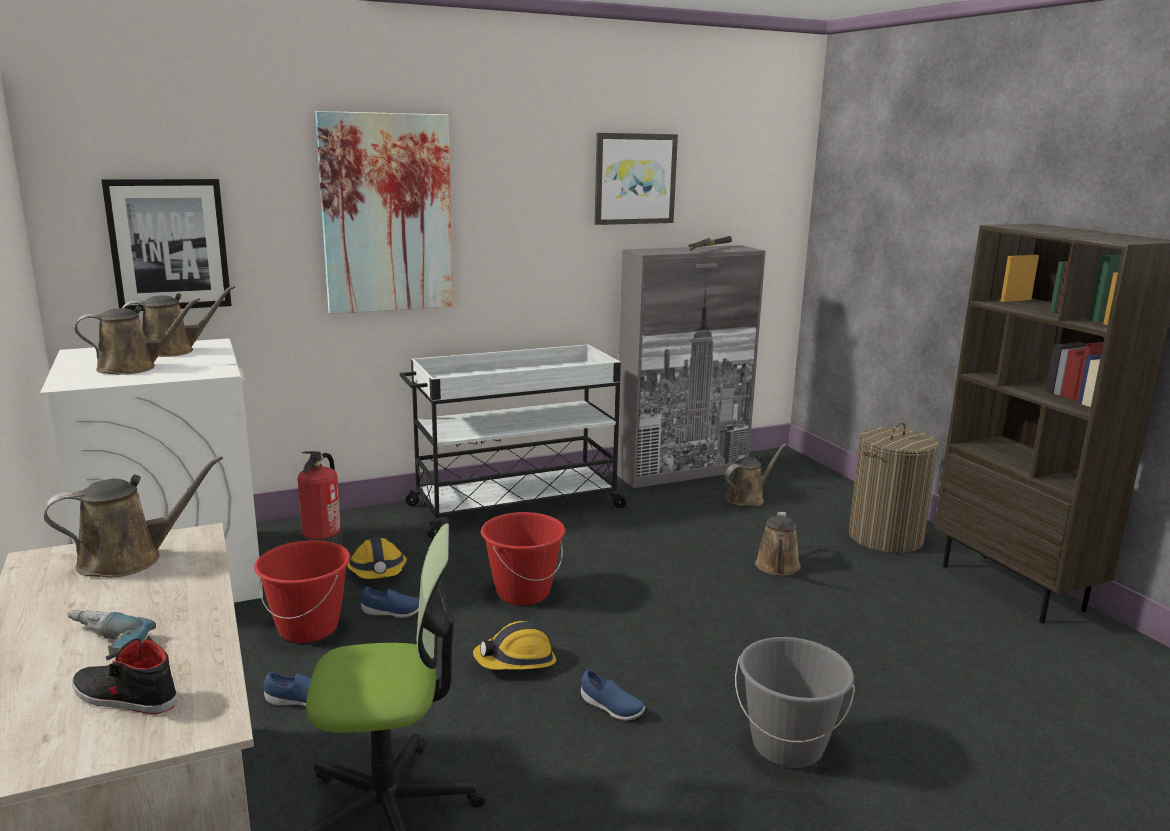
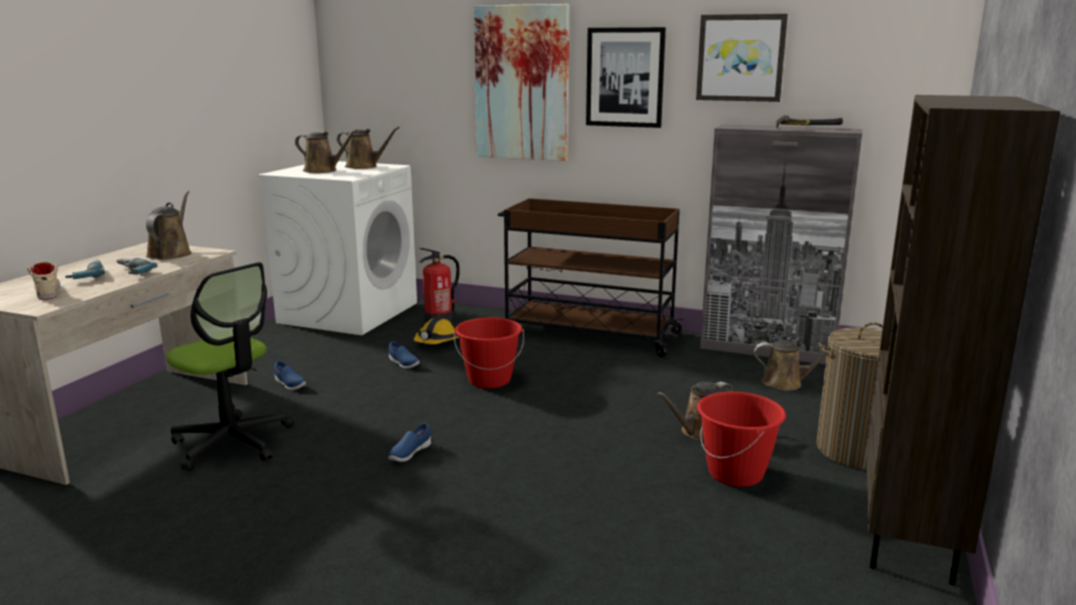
camera: 45 degrees right, 0 degrees up
(124, 697) = (47, 292): black shoe -> beige shoe
(129, 559) = (171, 253): brown watering can -> brown watering can turned 105 degrees counterclockwise
(164, 613) = (128, 273): none -> power drill
(169, 244) = (387, 99): picture -> picture (625, 77)
(308, 628) = (353, 356): red bucket -> red bucket (736, 474)
(513, 506) = (587, 334): white cart -> brown cart
(516, 661) = (412, 410): hard hat -> none
(611, 708) = (409, 453): blue shoe -> blue shoe turned 45 degrees clockwise
(787, 746) = (461, 521): grey bucket -> none

